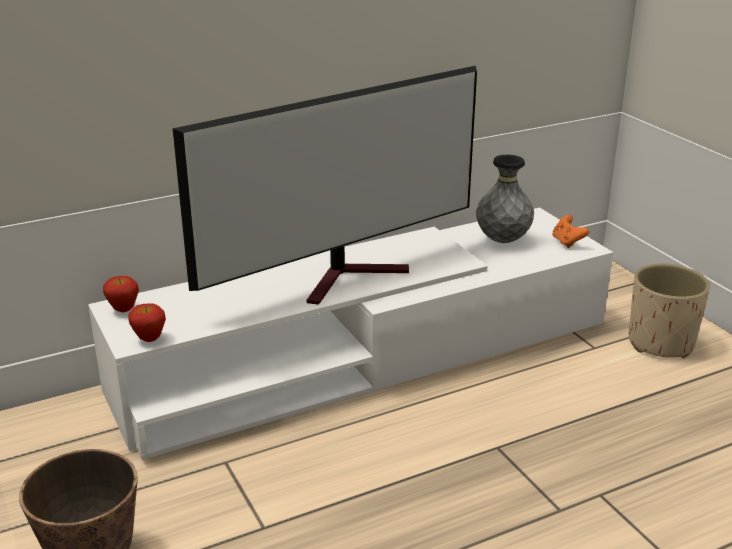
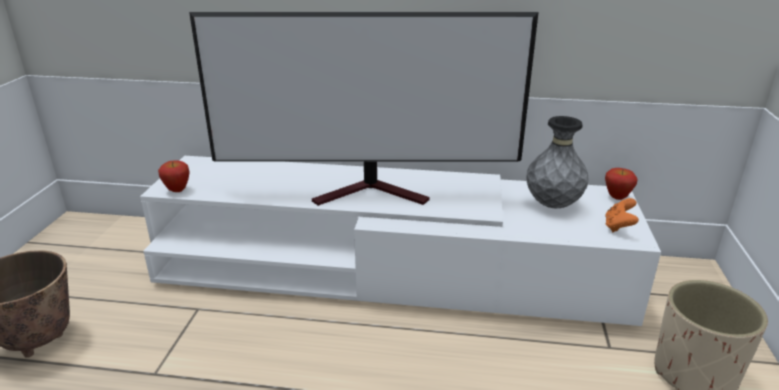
camera: 35 degrees right, 0 degrees up
(123, 310) = (195, 166): apple -> apple (617, 198)

